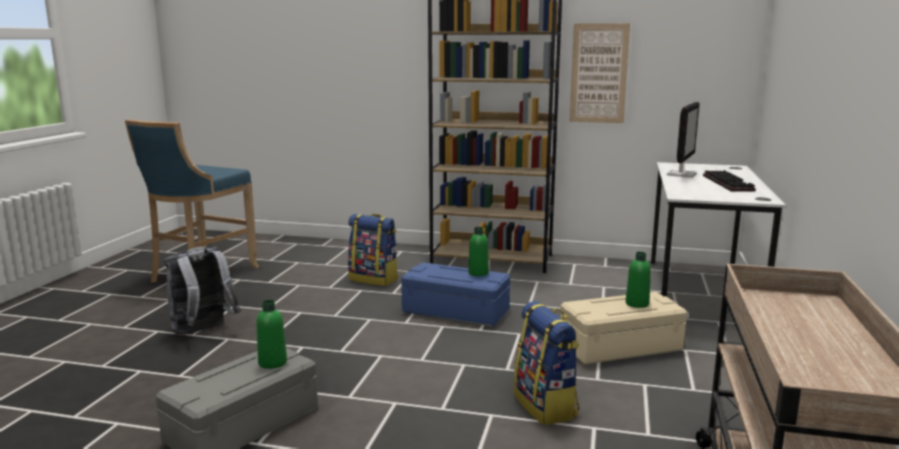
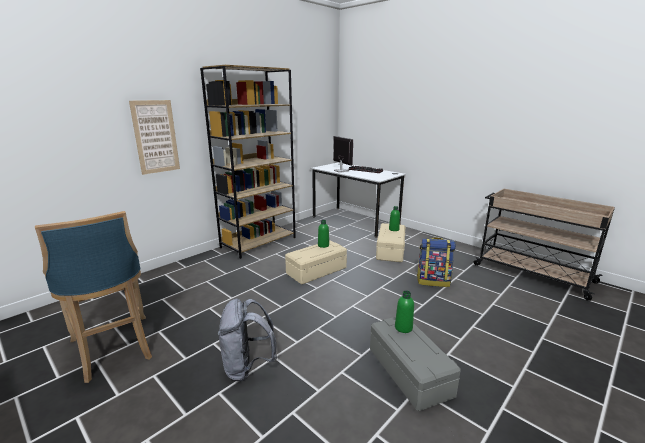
camera: 60 degrees left, 5 degrees up
(374, 279) = (239, 280): backpack -> none
(456, 310) = (316, 270): blue storage box -> beige storage box
(599, 73) = (284, 126): picture -> picture (155, 137)

